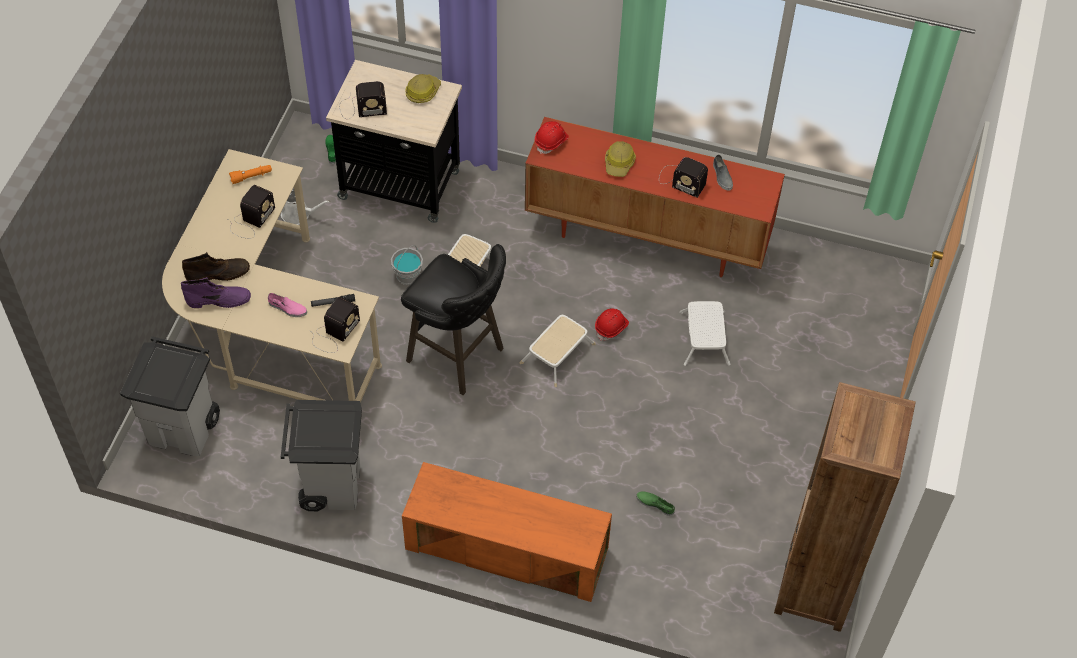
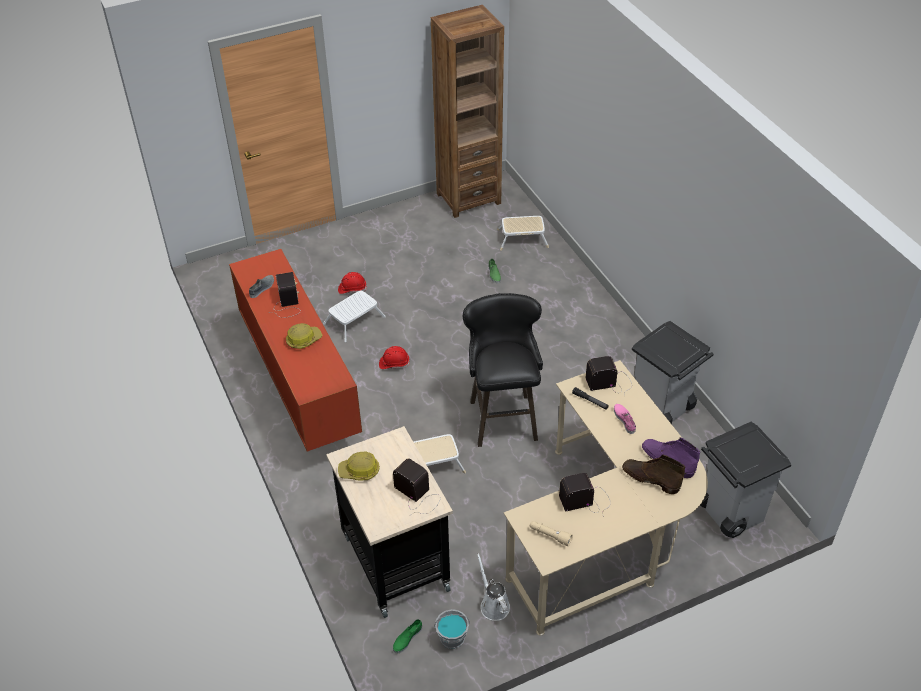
camera: 130 degrees left, 10 degrees down
(251, 177) = (550, 535): orange flashlight -> beige flashlight
(407, 275) = (471, 492): grey bucket -> grey bucket (452, 638)
(505, 549) = (597, 311): orange bench -> none
(551, 142) = (321, 385): red hard hat -> red hard hat (352, 289)
(557, 353) = (443, 375): beige step ladder -> beige step ladder (522, 238)

